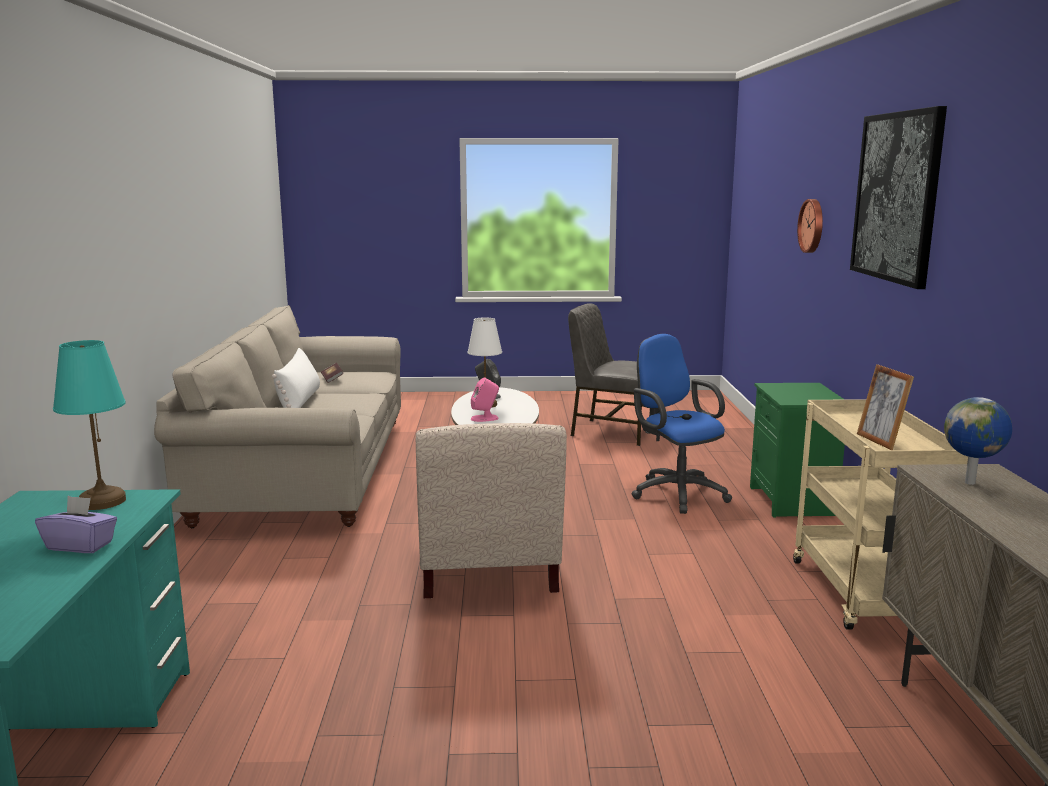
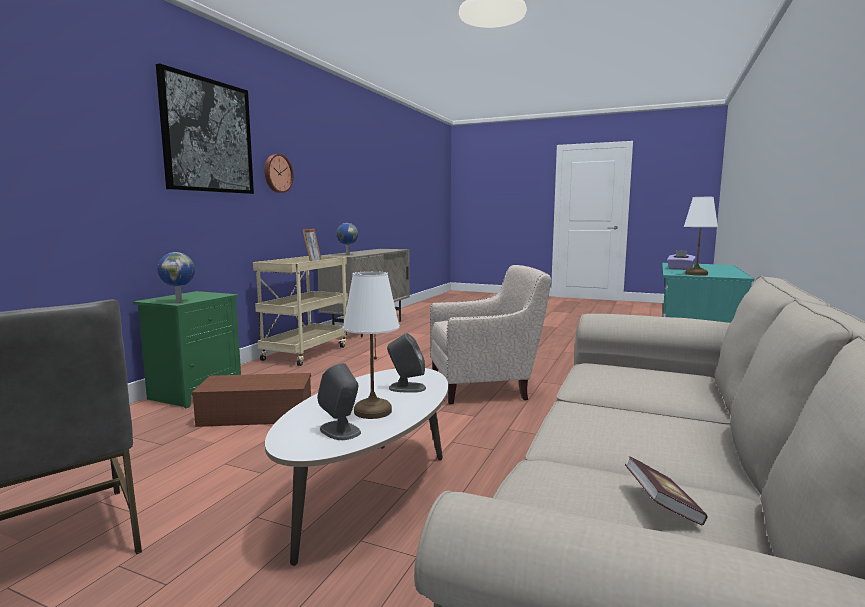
camera: 155 degrees left, 5 degrees down
(102, 502) = (696, 274): turquoise table lamp -> white table lamp
(299, 401) = (697, 441): white pillow -> none
(485, 418) = (406, 388): pink speaker -> grey speaker
(487, 575) = (485, 387): beige armchair -> beige armchair turned 60 degrees clockwise
(675, 493) = (254, 415): blue office chair -> brown storage box
(775, 386) = (179, 301): none -> globe
(812, 226) = (45, 147): wall clock -> wall clock (277, 173)

